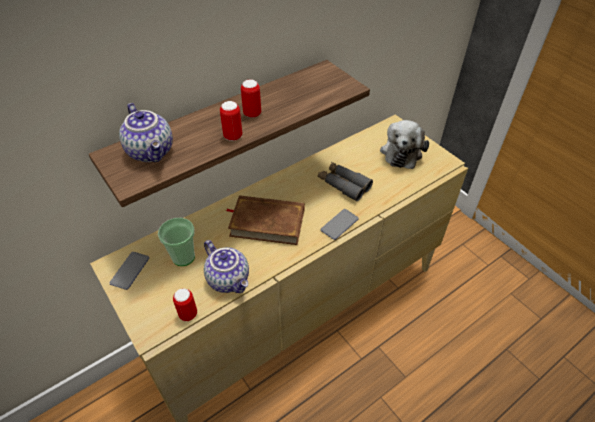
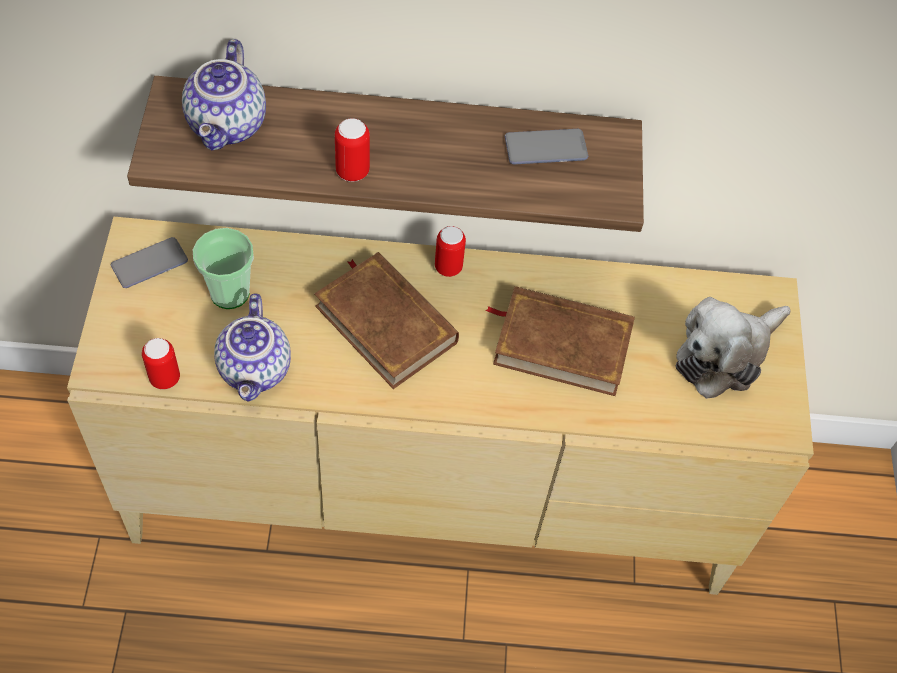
camera: 35 degrees right, 10 degrees up
(252, 114) = (417, 150): can -> can (448, 267)
(339, 224) = (485, 404): phone -> phone (546, 148)
(343, 184) = (562, 344): grey binoculars -> brown book

